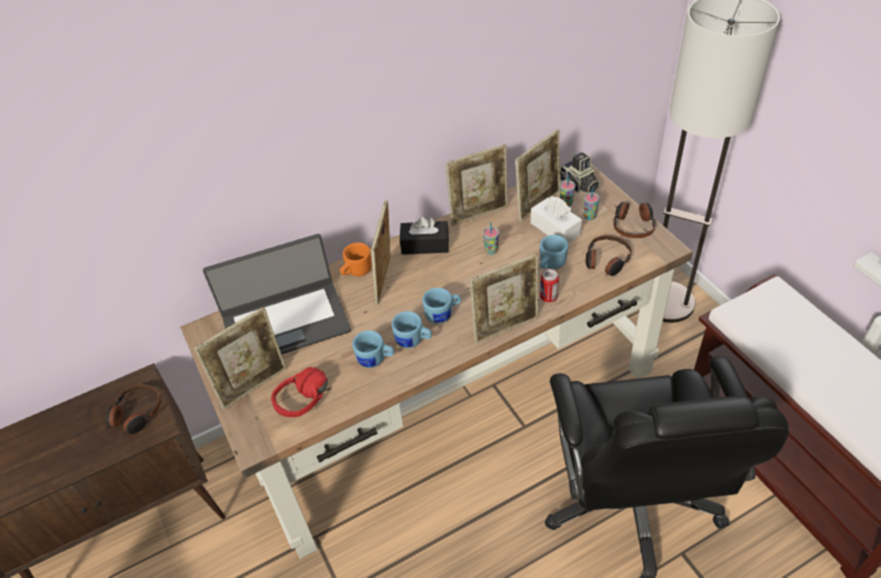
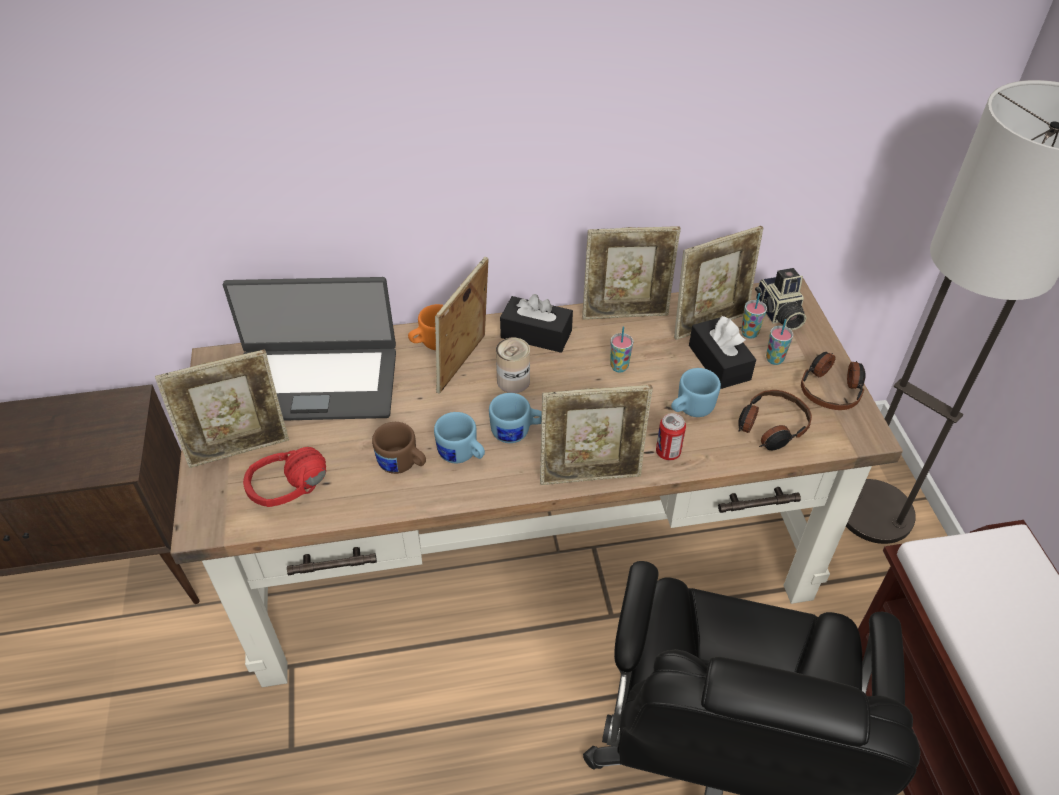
camera: 15 degrees right, 0 degrees up
(136, 414) = (101, 440): headphones -> none
(375, 360) = (402, 465): blue mug -> brown mug
(424, 281) = (513, 381): none -> can
(555, 228) = (719, 362): white tissue box -> black tissue box

